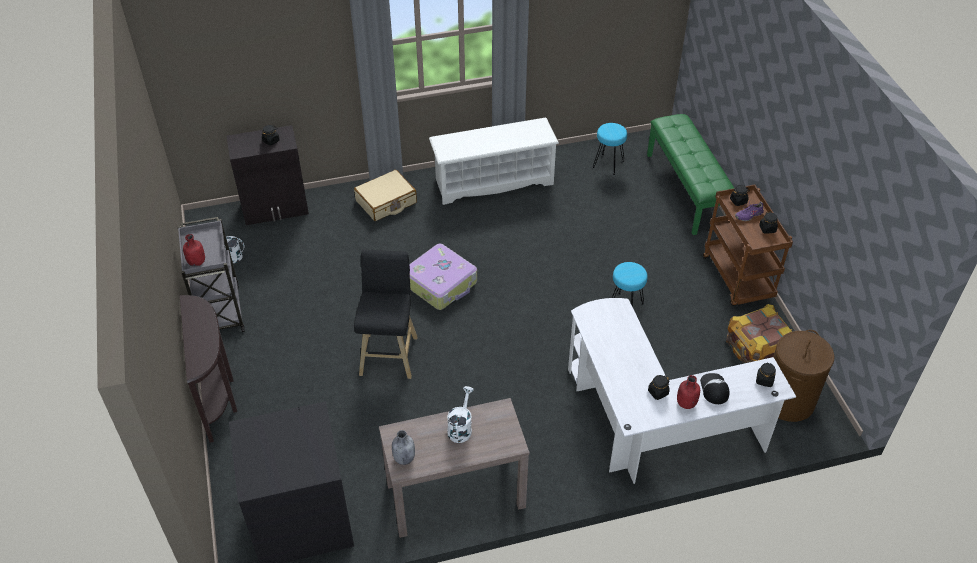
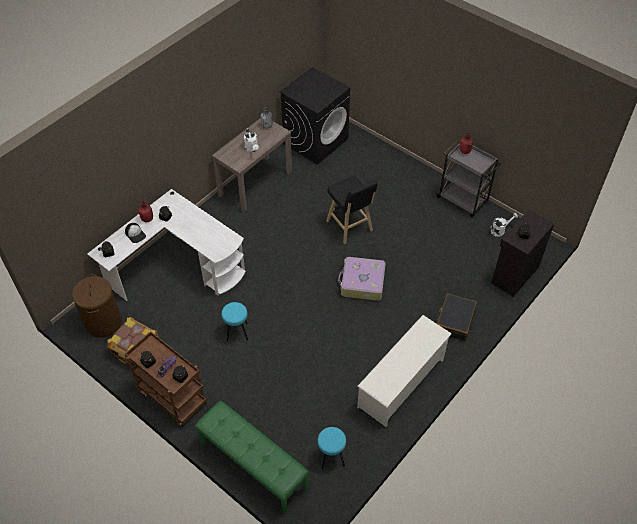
camera: 145 degrees right, 5 degrees up
(219, 397) = (409, 164): brown console table -> none
(386, 202) = (454, 321): beige suitcase -> black suitcase

